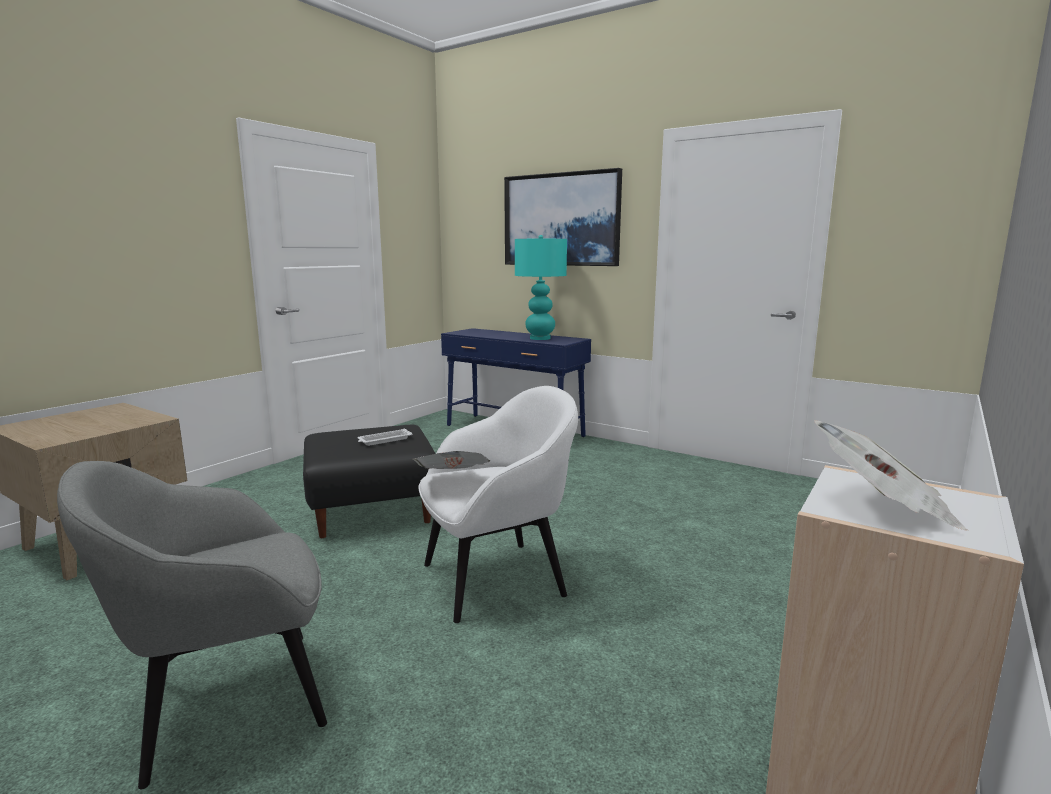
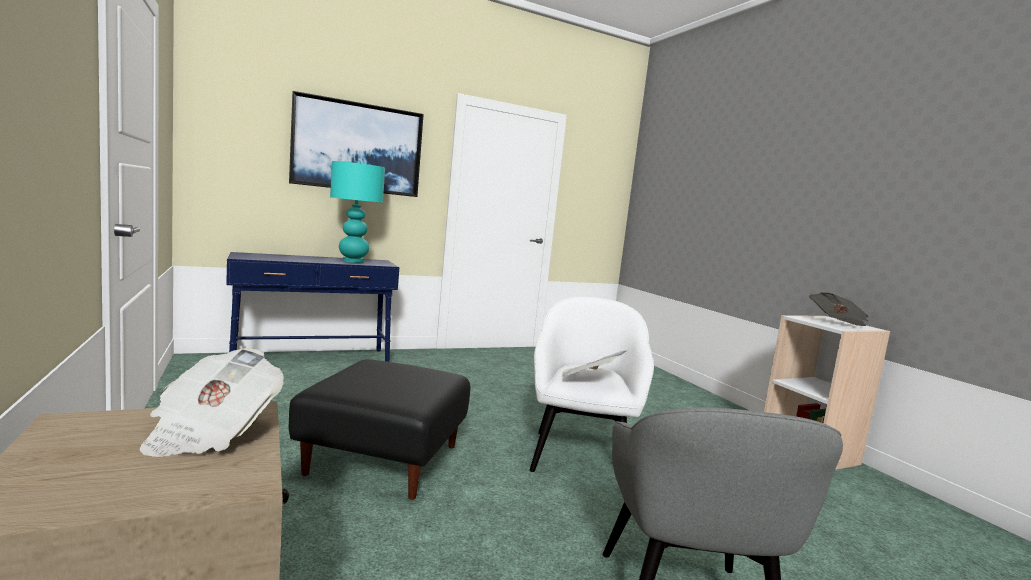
camera: 60 degrees left, 5 degrees down
(116, 422) = (211, 432): none -> newspaper
(384, 440) = (406, 376): white tray -> none

